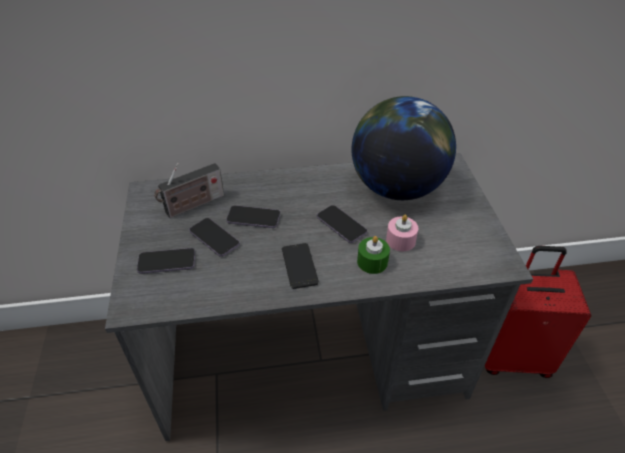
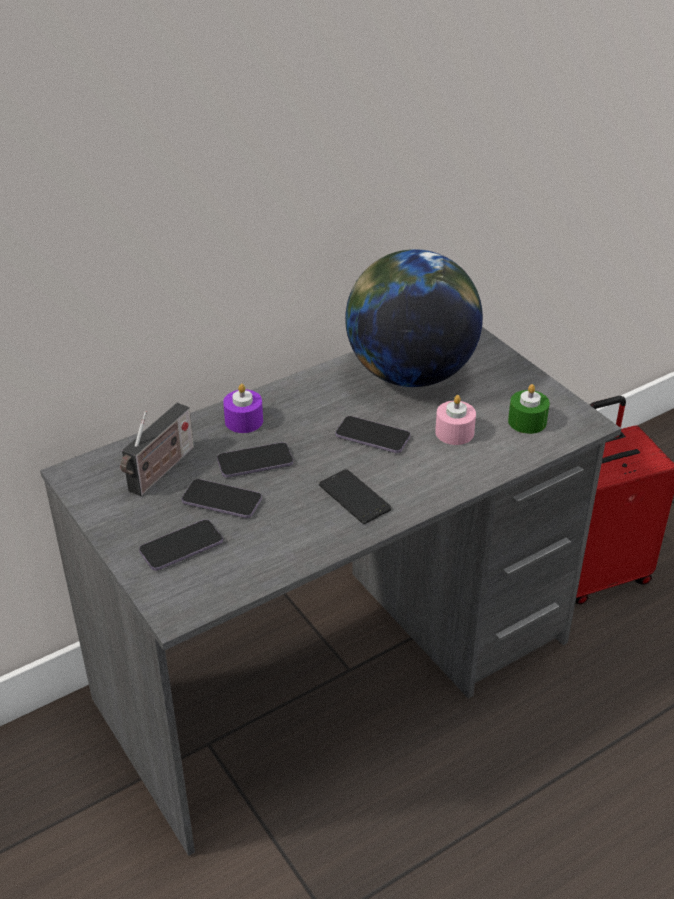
camera: 25 degrees left, 5 degrees down
(266, 187) = (244, 421): none -> purple candle
(372, 262) = (437, 466): green candle -> green candle (527, 421)

